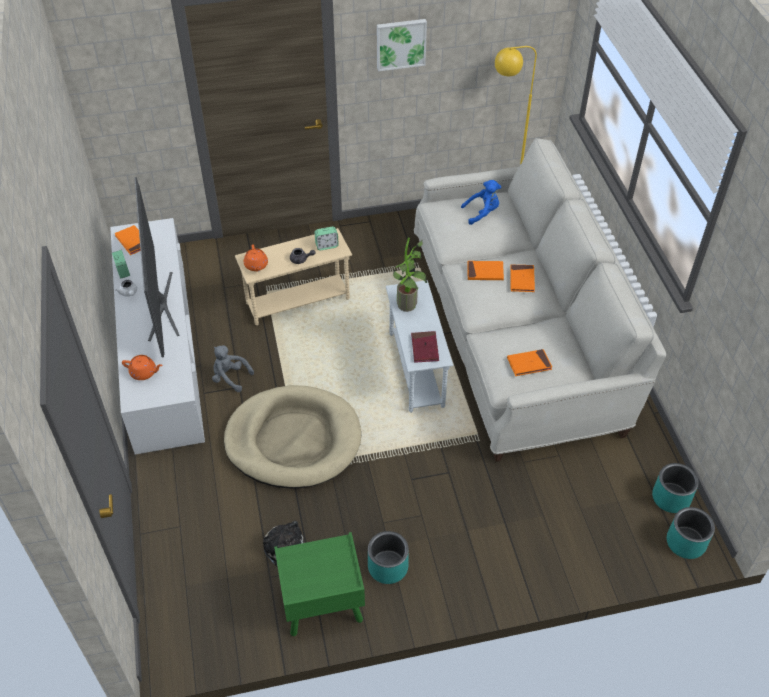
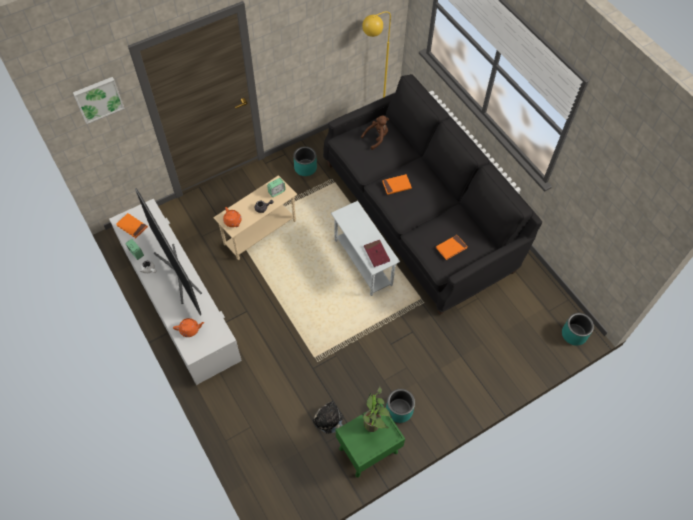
camera: 20 degrees left, 10 degrees up
(230, 377) = (237, 306): grey plush toy -> none
(293, 440) = (301, 340): beige dog bed -> none
(400, 43) = (295, 31): picture -> picture (98, 99)
(409, 306) = (353, 224): potted plant -> potted plant (374, 425)
(482, 213) = (376, 138): blue plush toy -> brown plush toy
(517, 333) = (420, 215): white sofa -> black sofa
(522, 280) = (423, 184): orange book -> none
(671, 498) = (556, 306): turquoise planter -> turquoise planter (305, 168)

